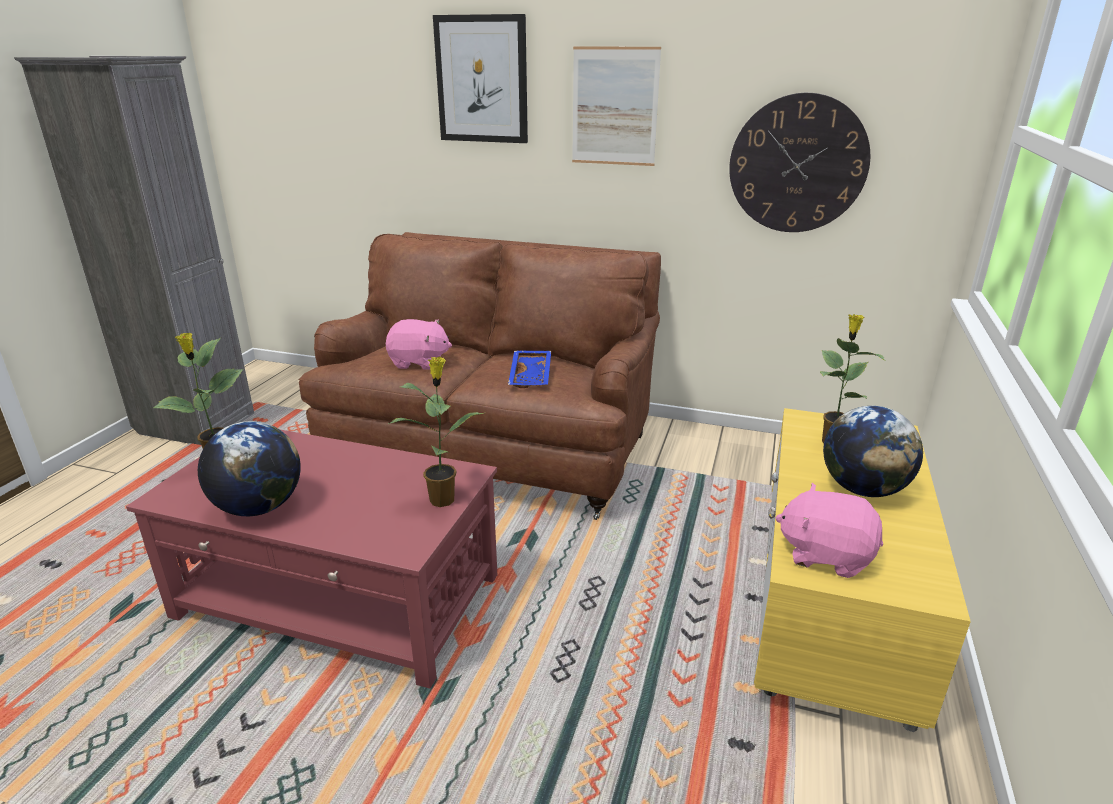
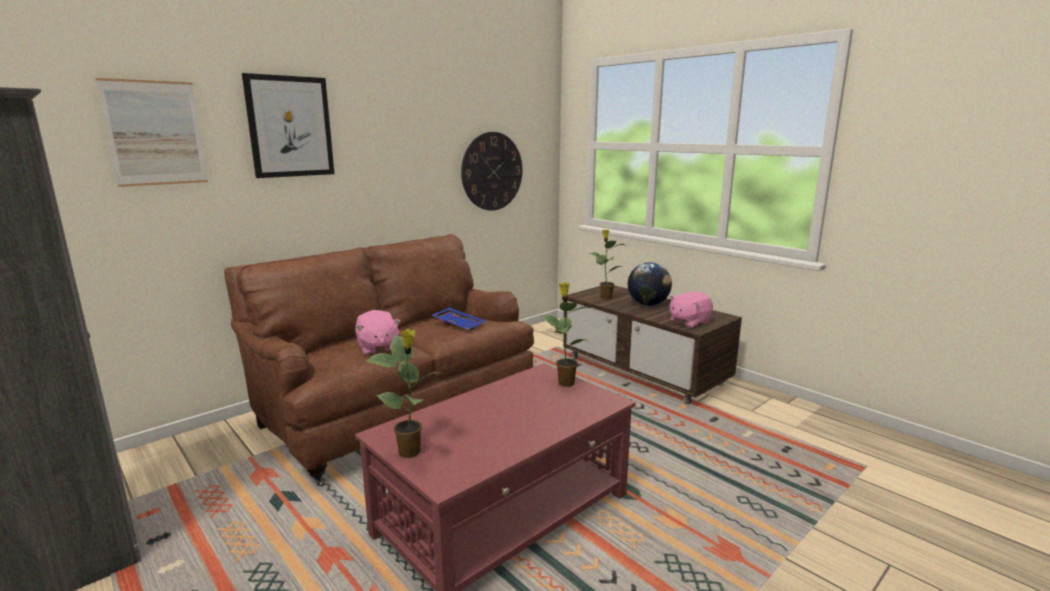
camera: 60 degrees left, 10 degrees down
(258, 507) = (510, 442): globe -> none
(419, 362) = (377, 348): pink plush toy -> pink plush toy turned 120 degrees clockwise
(614, 107) = (392, 144): picture -> picture (155, 133)
(830, 605) = (643, 372): yellow tv stand -> brown tv stand

